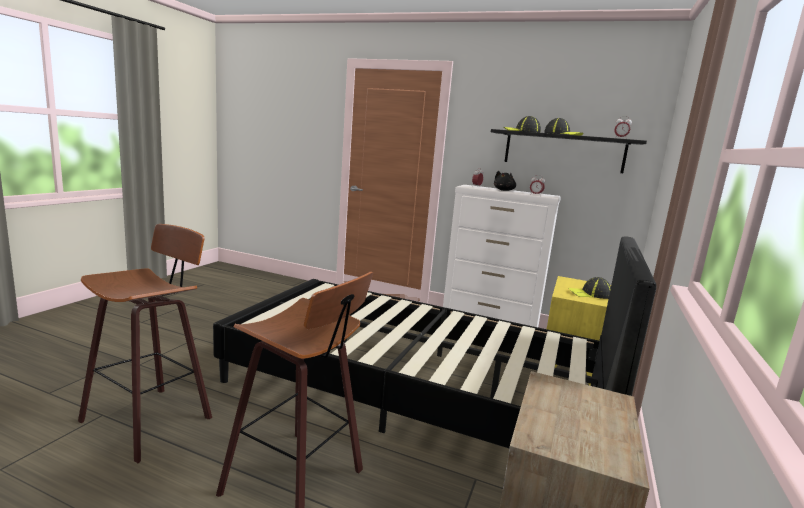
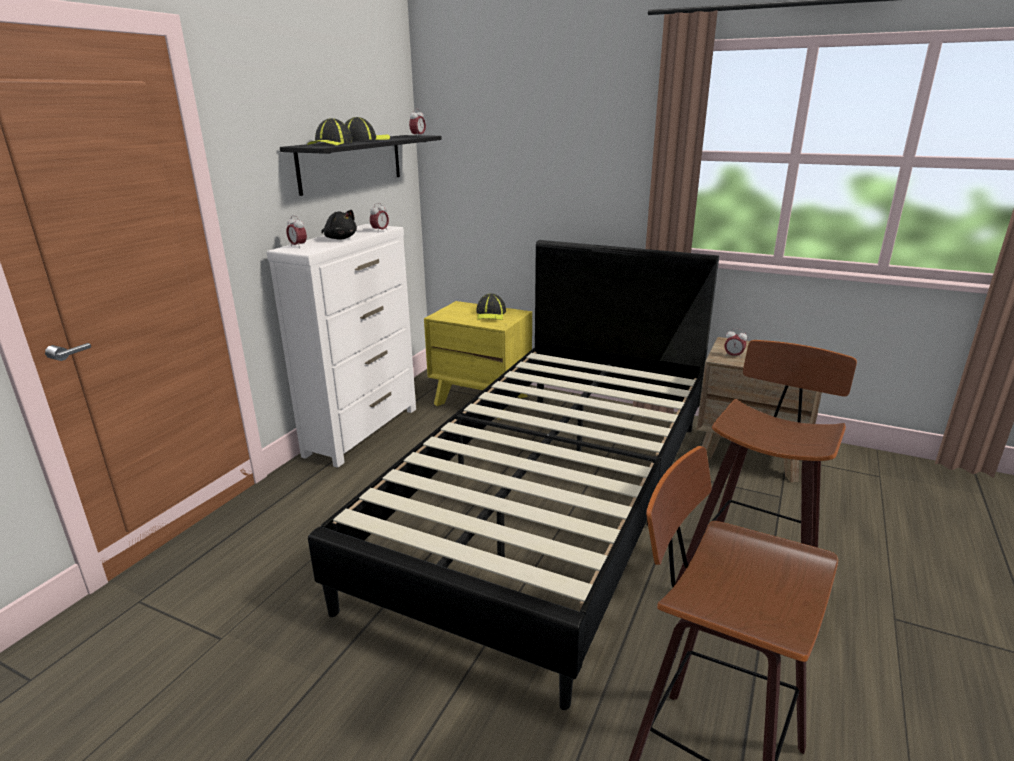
camera: 85 degrees left, 10 degrees up
(558, 391) = (733, 356): none -> alarm clock

